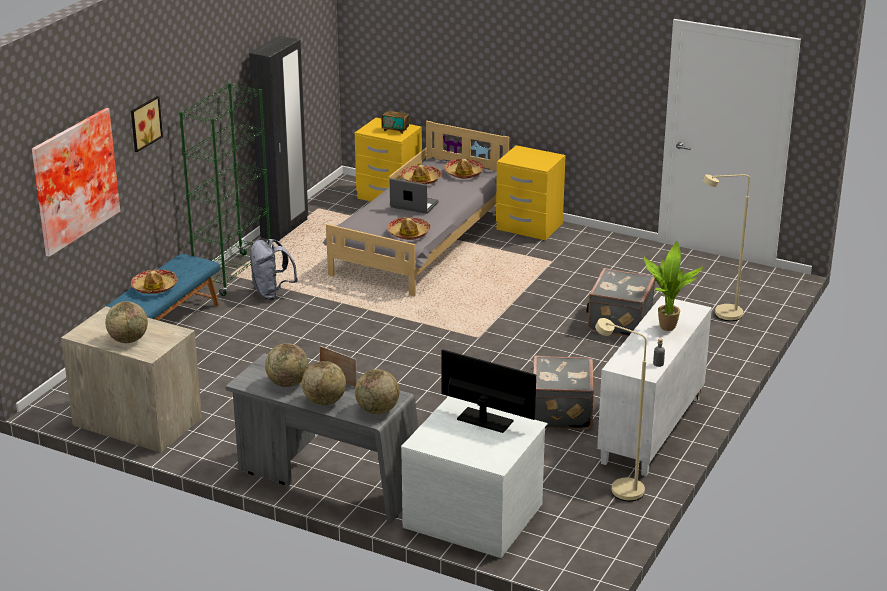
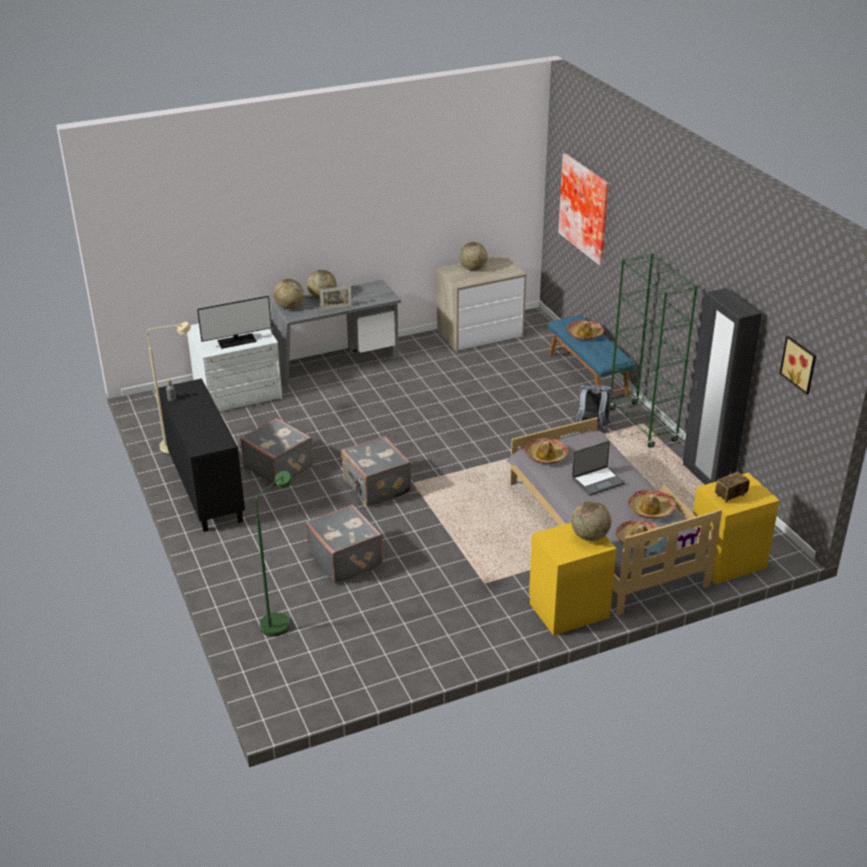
camera: 130 degrees right, 5 degrees up
(144, 123) = (635, 231): picture -> picture (800, 364)
(287, 383) = (357, 294): globe -> globe (590, 536)
(512, 351) = (376, 488): none -> grey suitcase
(652, 431) = (205, 490): white cabinet -> black cabinet
(665, 327) = (201, 424): potted plant -> none
(720, 315) = (280, 621): beige floor lamp -> green floor lamp

